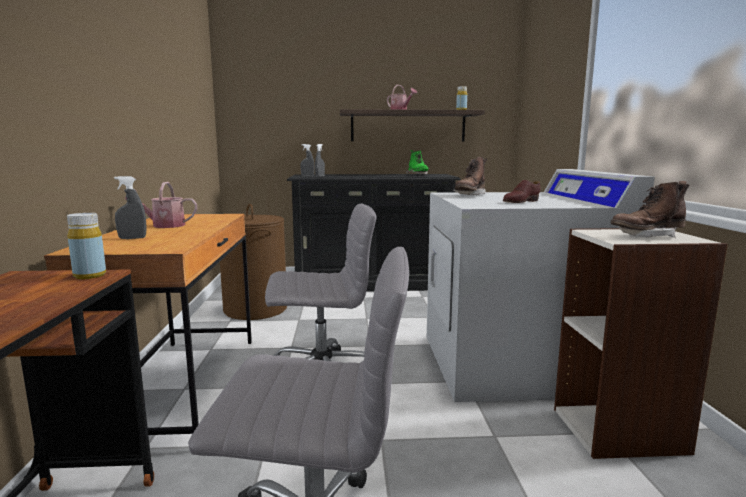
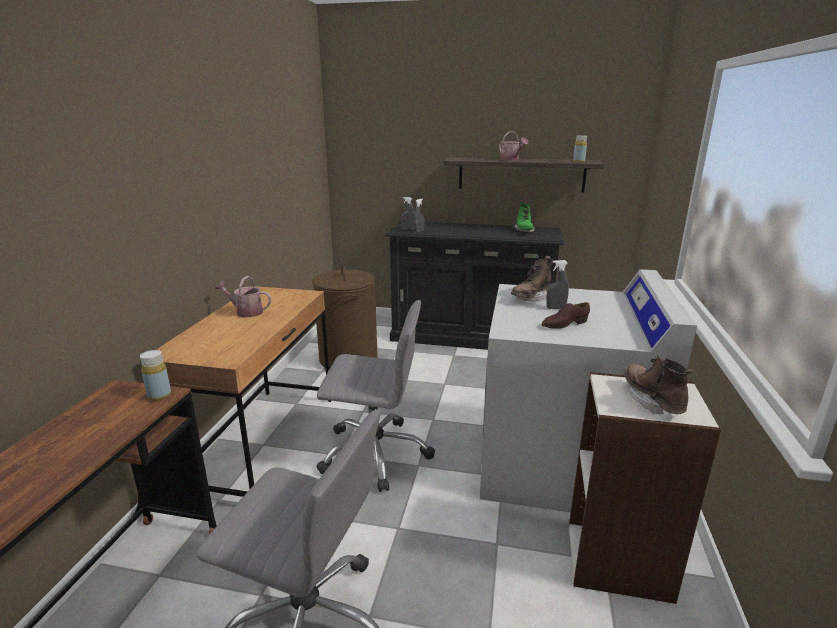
camera: 15 degrees right, 10 degrees up
(132, 238) = (211, 336): grey spray bottle -> grey spray bottle (556, 308)
(646, 236) = (652, 401): brown boot -> brown boot turned 75 degrees clockwise

